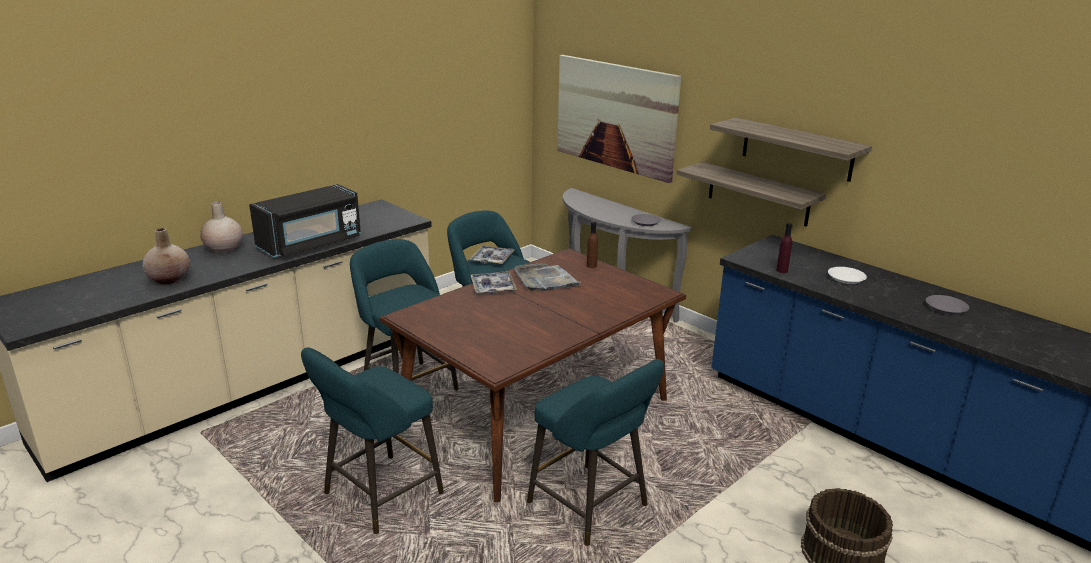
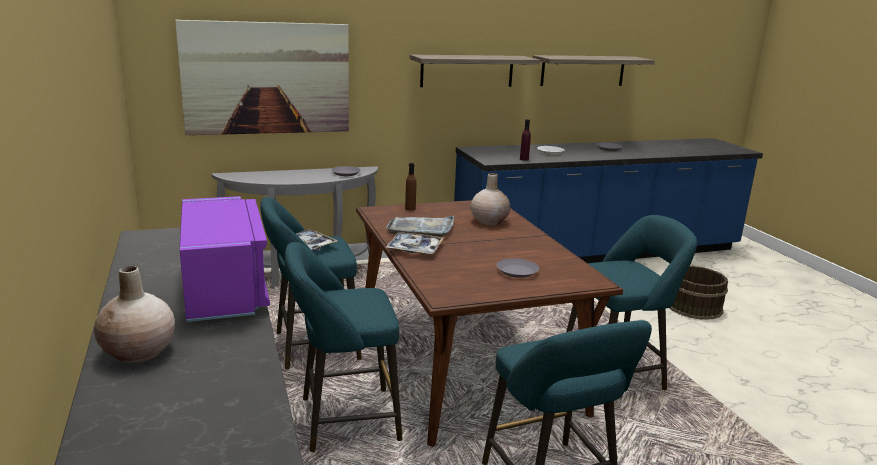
camera: 65 degrees left, 5 degrees down
(170, 279) = (215, 412): beige vase -> beige vase (489, 221)
(311, 244) = (224, 290): black microwave -> purple microwave
(485, 334) = (517, 271): none -> grey plate
(758, 194) = (437, 117): shelf -> shelf (583, 70)

